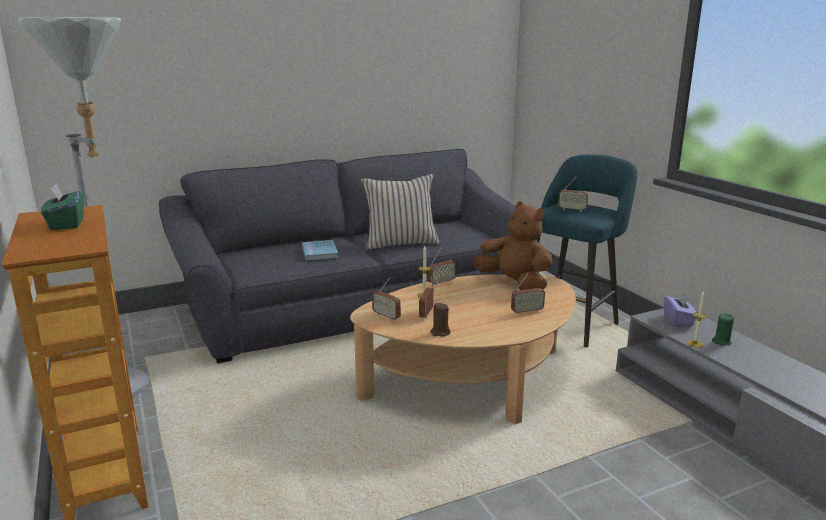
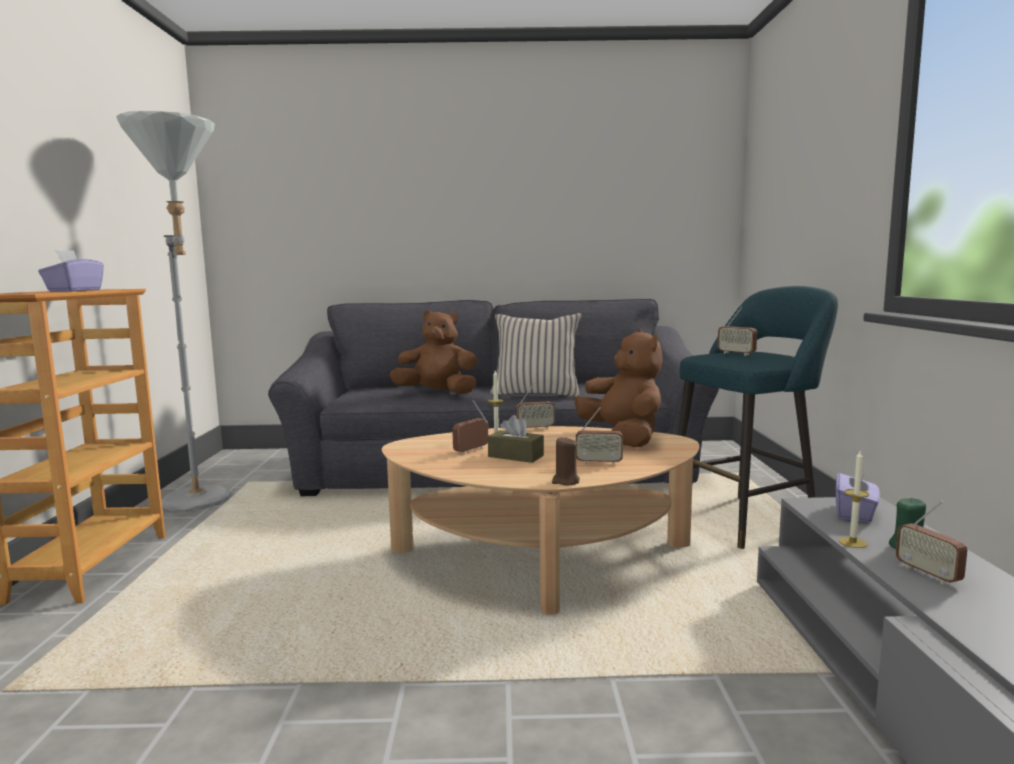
camera: 25 degrees right, 10 degrees down
(66, 224) = (74, 290): green tissue box -> purple tissue box
(319, 252) = (437, 393): blue book -> brown plush toy
(386, 316) = (423, 447): radio -> radio (928, 574)
(440, 333) = (458, 467): brown candle -> brown candle (565, 481)
(465, 314) = (515, 456): none -> brown tissue box

